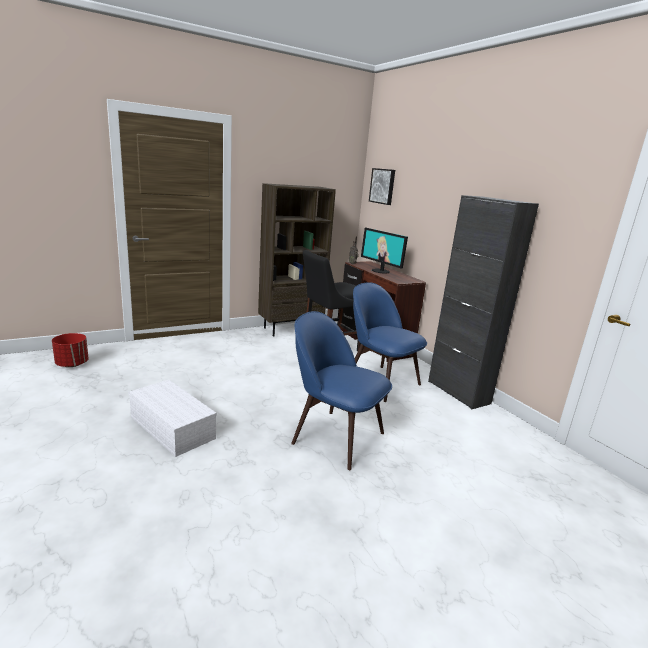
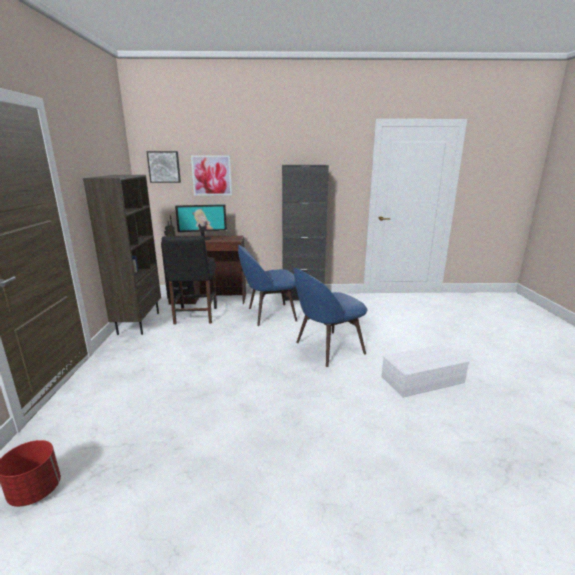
camera: 60 degrees left, 0 degrees up
(174, 428) = (270, 418): white storage box -> white storage box (423, 379)
(415, 201) = (212, 175): none -> picture

